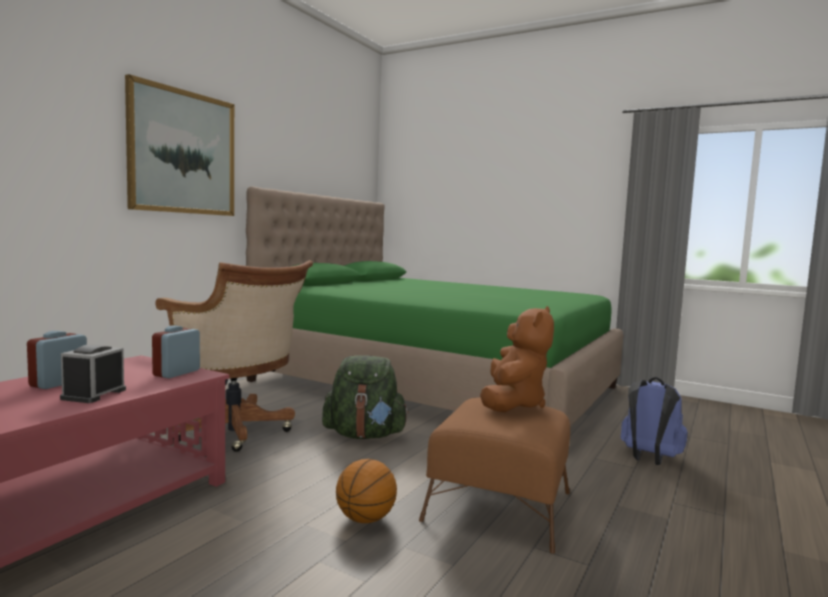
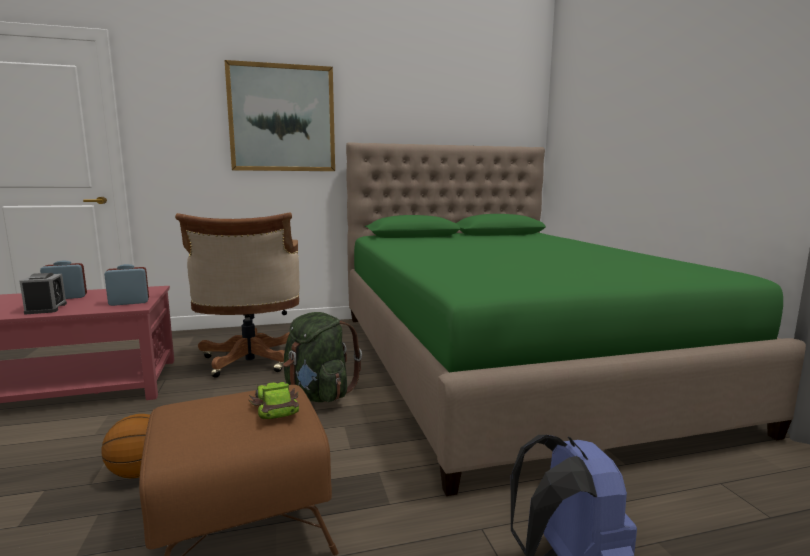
camera: 45 degrees right, 5 degrees up
(94, 394) = (46, 308): alarm clock -> alarm clock turned 105 degrees clockwise
(512, 404) = (274, 405): brown plush toy -> toy car

